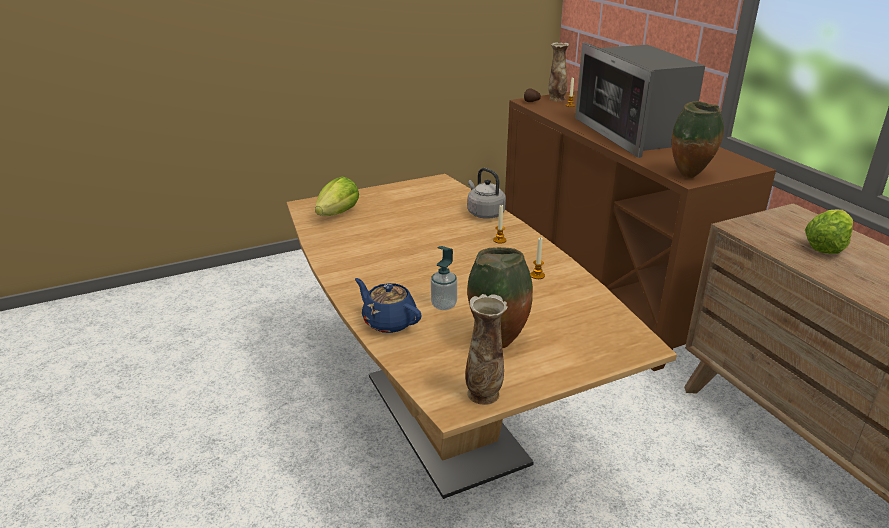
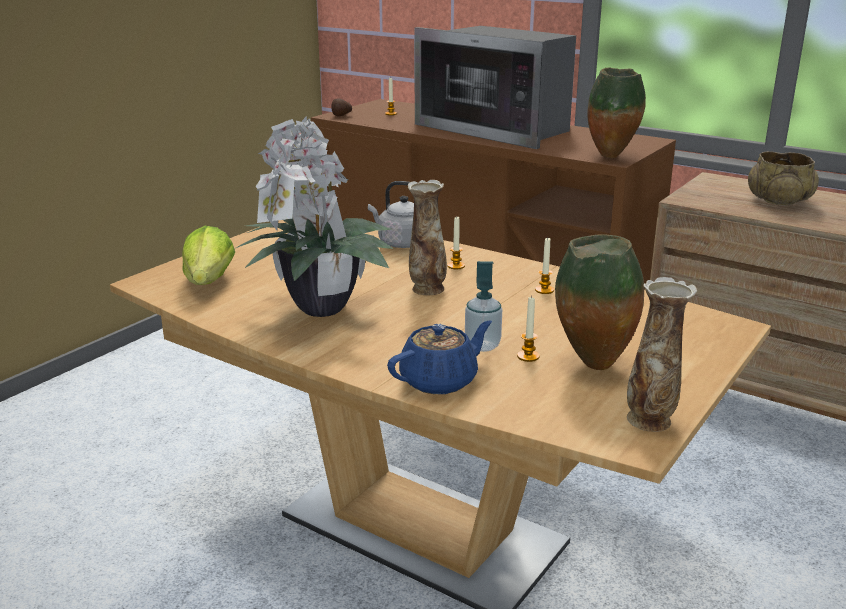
camera: 30 degrees left, 5 degrees down
(375, 251) = (318, 311): none -> potted plant
(388, 321) = (440, 380): blue teapot -> blue teapot turned 135 degrees clockwise
(463, 322) = (528, 356): none -> candle
(556, 99) = (366, 110): vase -> vase (427, 289)
(825, 247) = (779, 201): lettuce -> beige bowl

